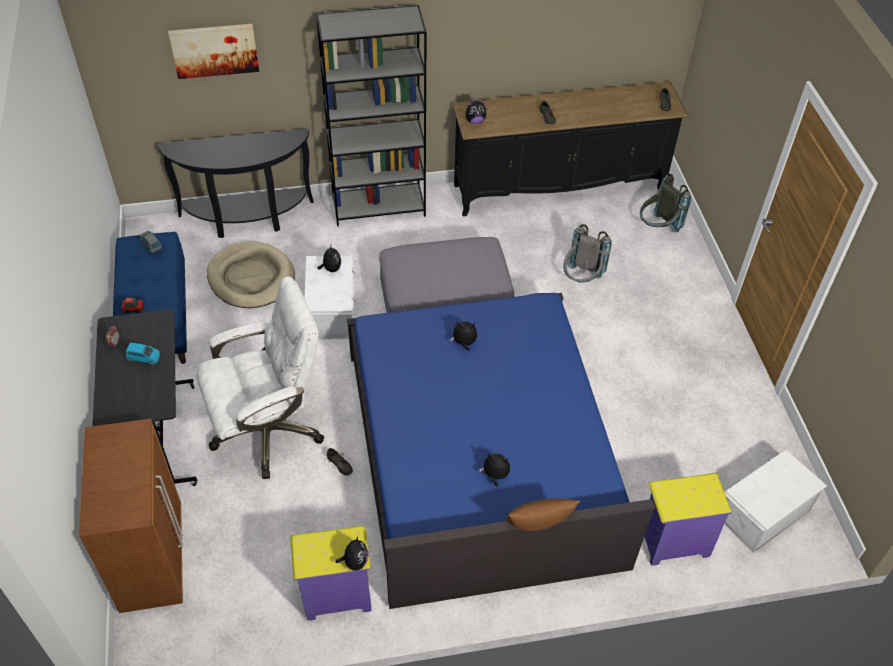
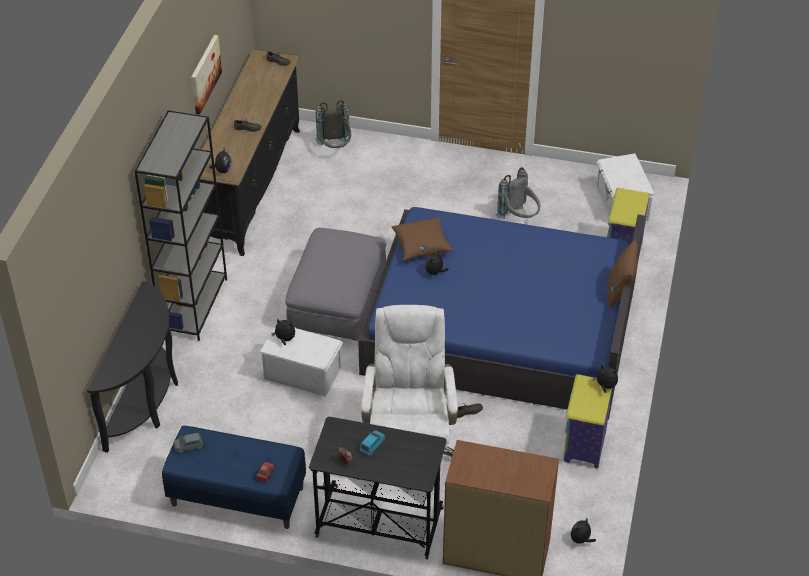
camera: 65 degrees left, 5 degrees down
(214, 50) = (97, 263): picture -> picture (204, 74)
(251, 278) = (226, 417): beige dog bed -> none
(495, 476) = (565, 295): plush toy -> plush toy (581, 540)
(499, 319) = (421, 245): none -> brown pillow
(581, 280) = (362, 212): grey backpack -> grey backpack (519, 218)

